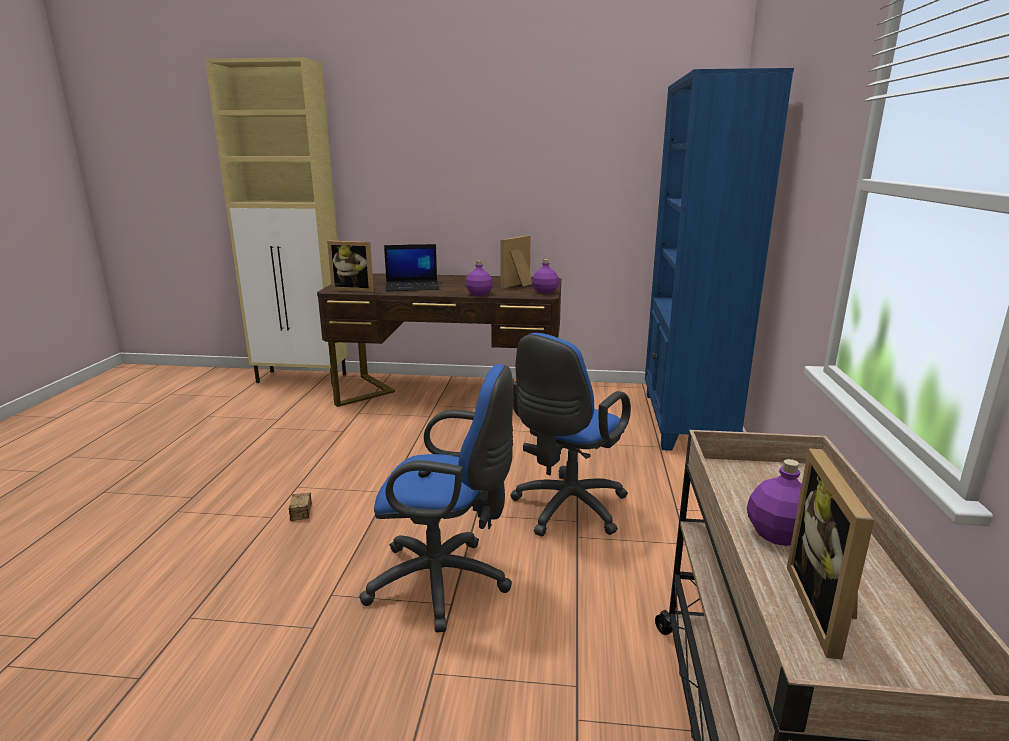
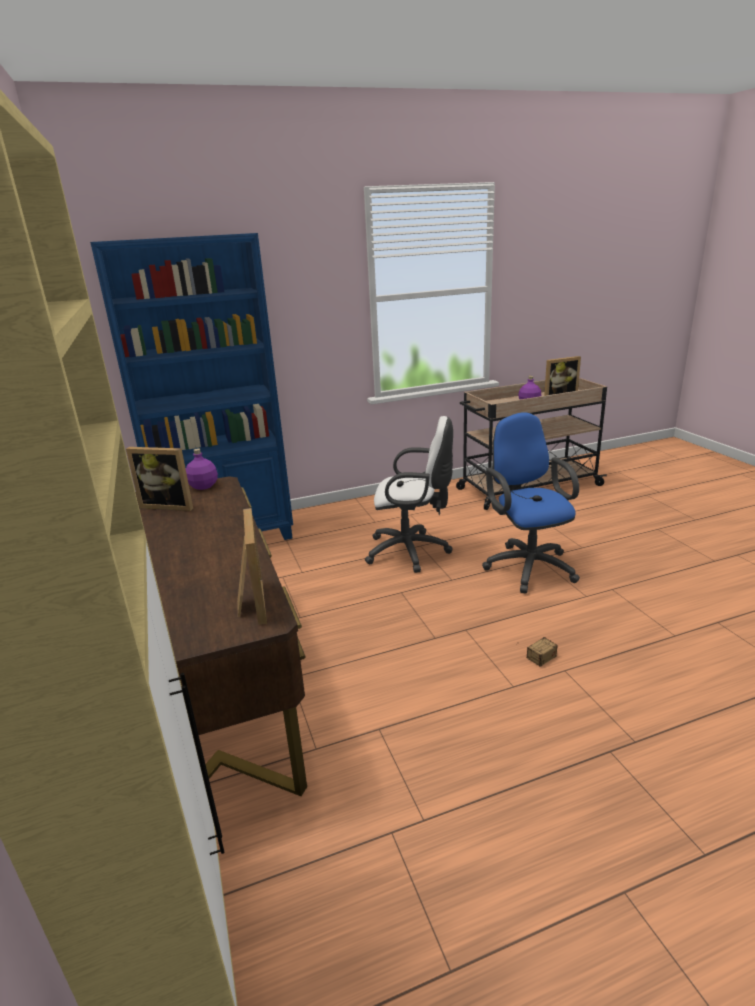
camera: 115 degrees left, 5 degrees up
(413, 286) = (206, 565): laptop -> none
(479, 294) = (233, 512): purple bottle -> none
(565, 510) = (412, 551): blue office chair -> white office chair

